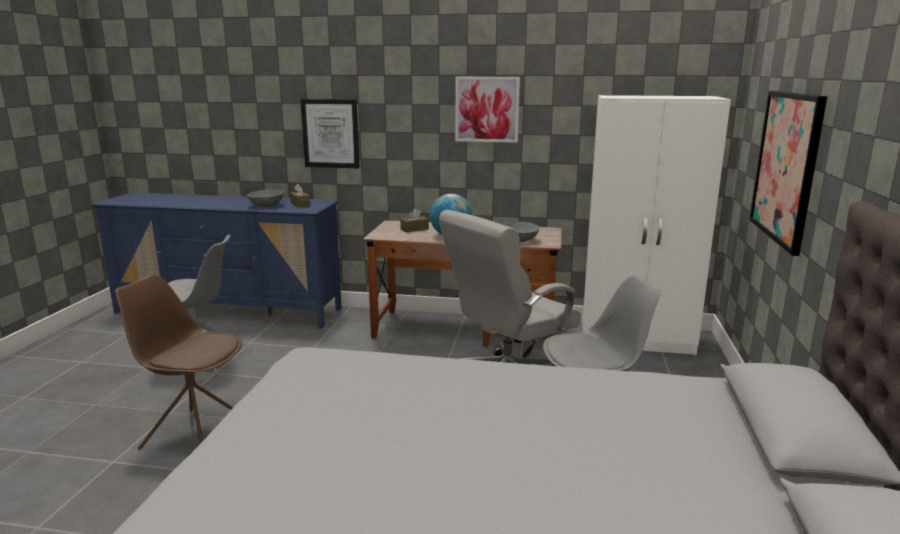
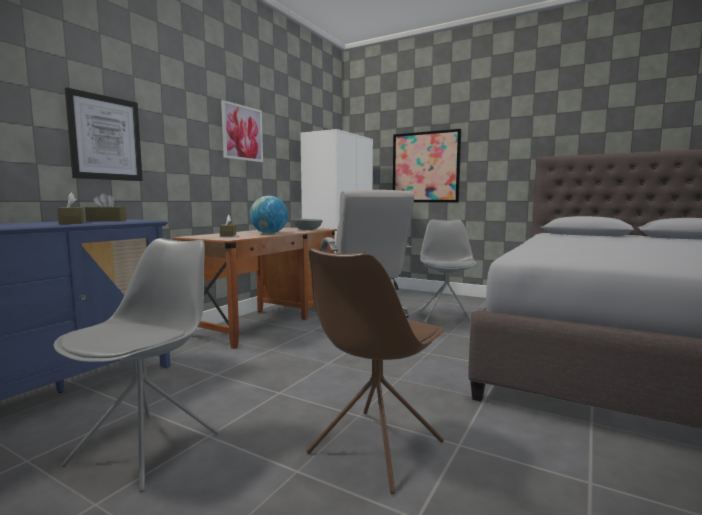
camera: 70 degrees left, 10 degrees down
(266, 205) = (72, 223): grey bowl -> brown tissue box

